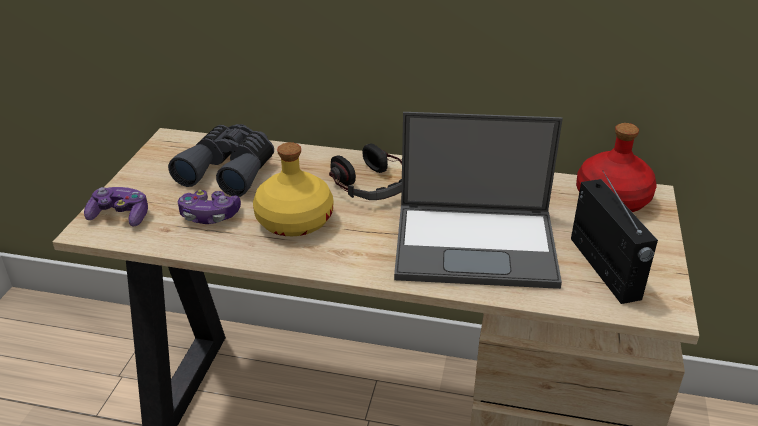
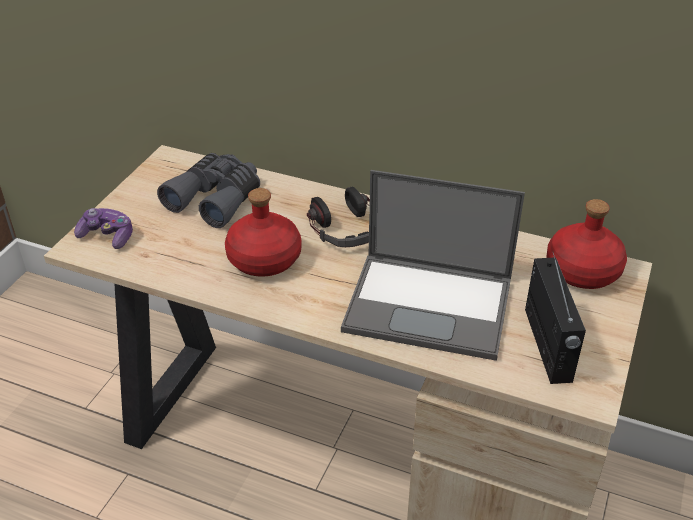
camera: 10 degrees right, 5 degrees up
(209, 216) = (187, 245): game controller -> none
(293, 220) = (263, 259): yellow bottle -> red bottle

